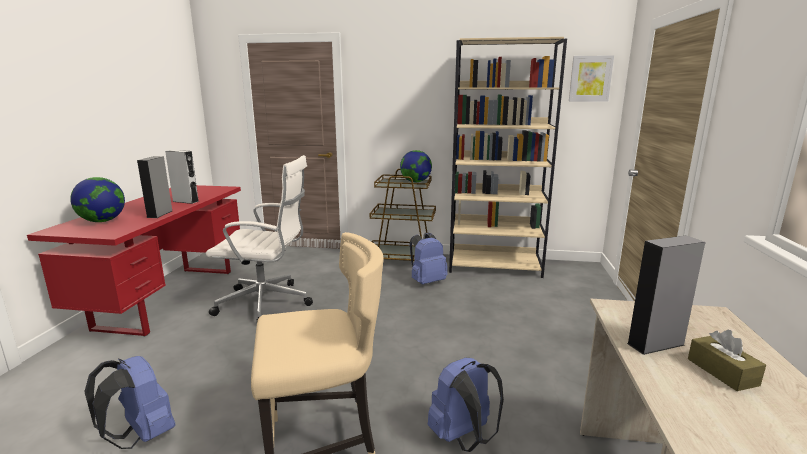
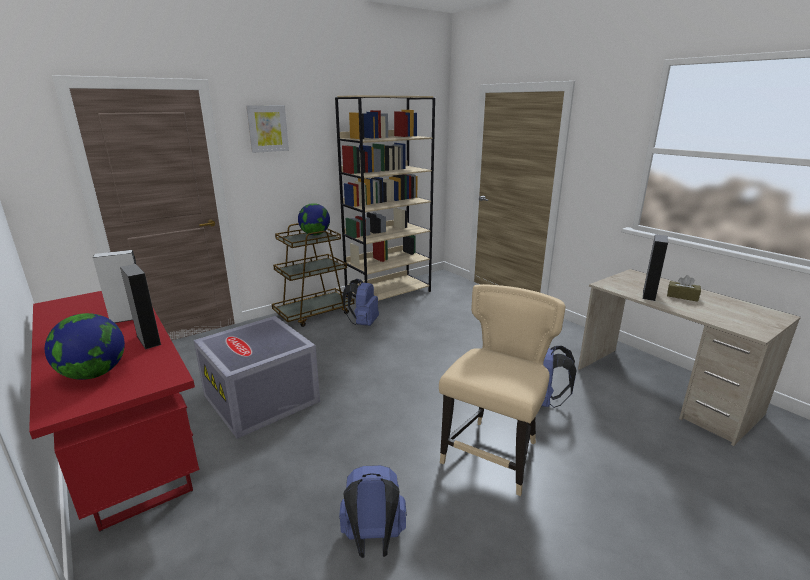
camera: 45 degrees left, 5 degrees up
(267, 303) = (263, 398): white office chair -> grey storage box
(590, 78) = (428, 126): picture -> picture (267, 128)

